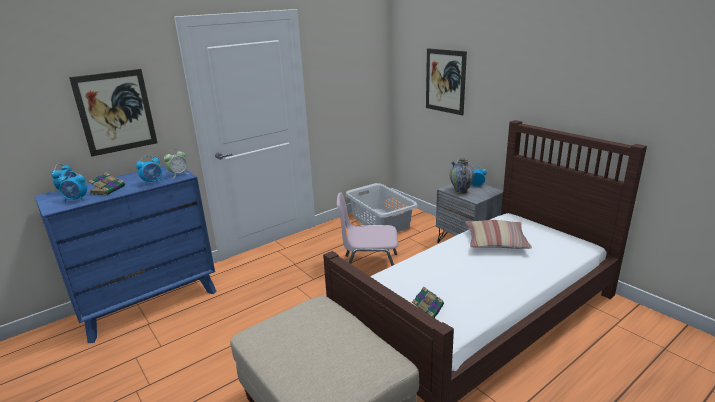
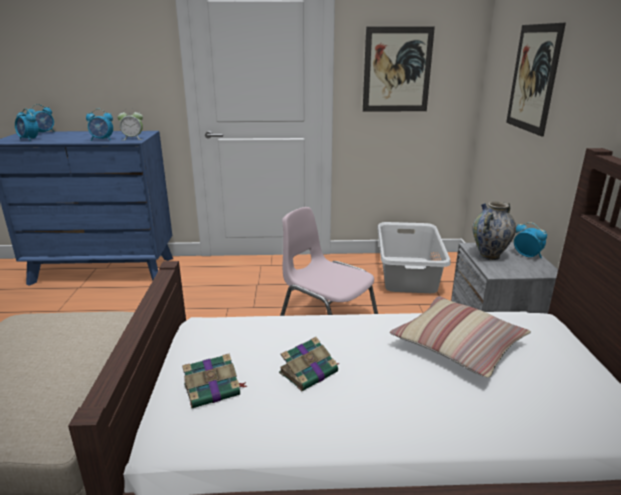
camera: 35 degrees right, 0 degrees up
(108, 190) = (64, 138): book -> book (309, 372)
(116, 112) = (101, 62): picture -> picture (397, 70)

